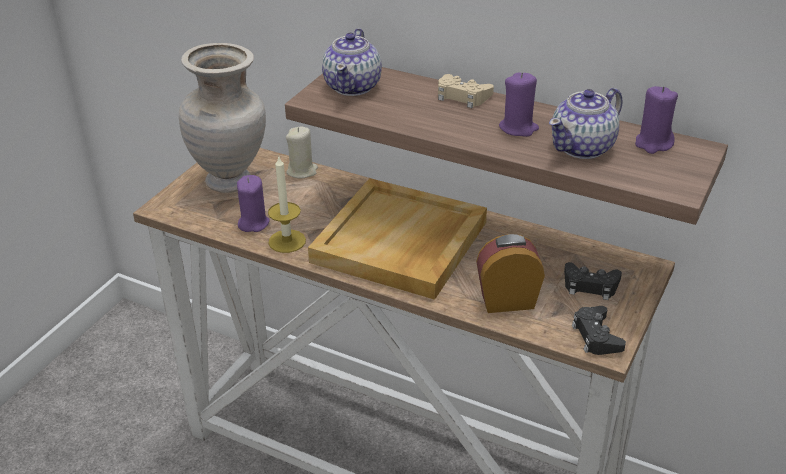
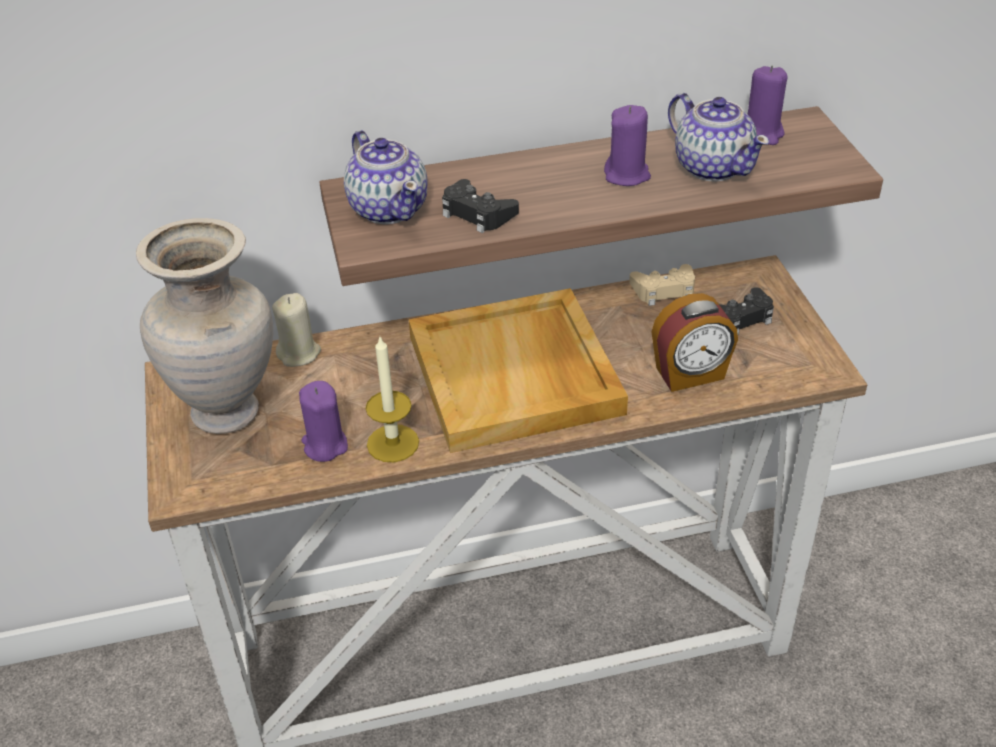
camera: 40 degrees left, 5 degrees up
(462, 96) = (522, 166): beige game controller -> beige game controller (664, 290)
(507, 300) = (690, 374): alarm clock -> alarm clock turned 150 degrees counterclockwise
(583, 147) = (712, 166): teapot -> teapot turned 45 degrees counterclockwise
(596, 336) = (805, 363): black game controller -> black game controller (477, 213)

